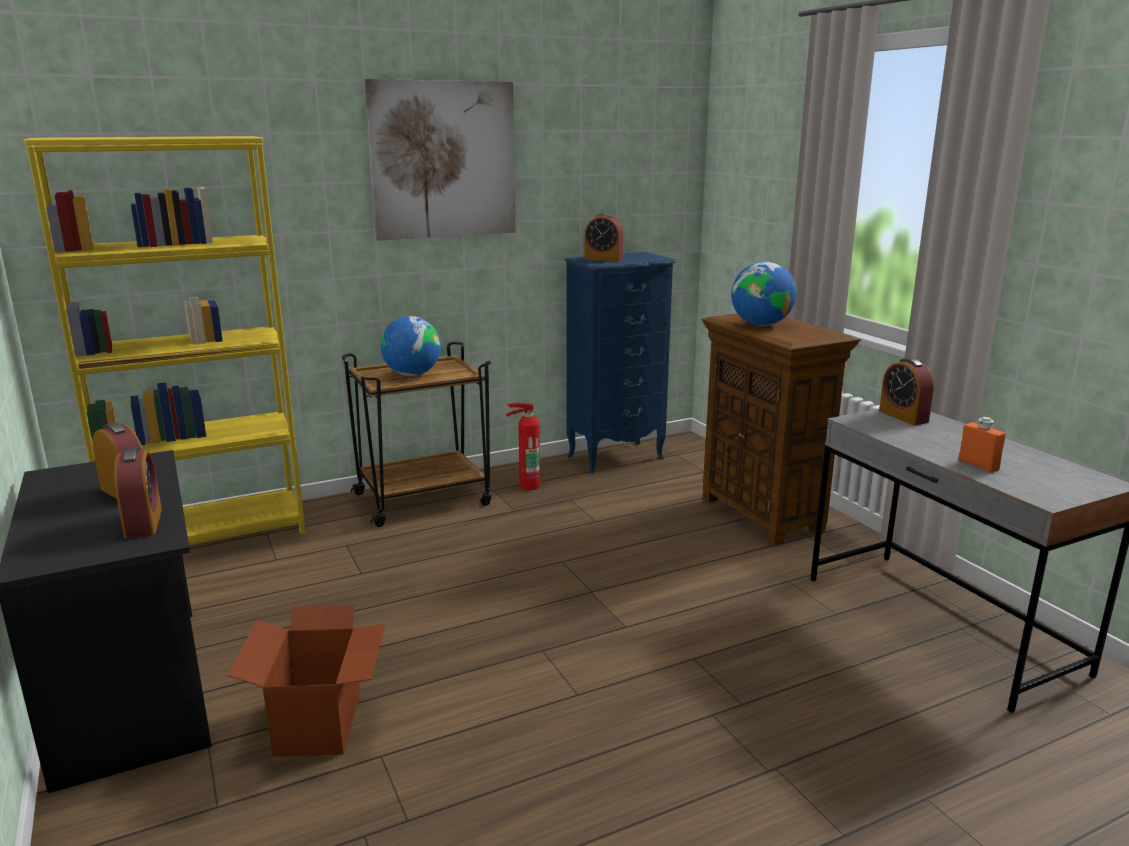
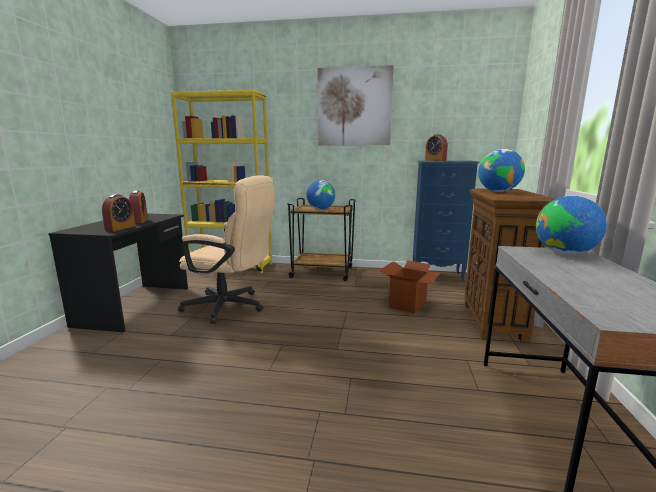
camera: 35 degrees right, 5 degrees down
(320, 723) = (163, 338): cardboard box -> cardboard box (408, 304)
(355, 621) = (231, 307): none -> beige office chair
(527, 485) = (375, 278): fire extinguisher -> none
(903, 416) = (565, 253): alarm clock -> globe
(978, 465) = (579, 286): orange bottle -> none

